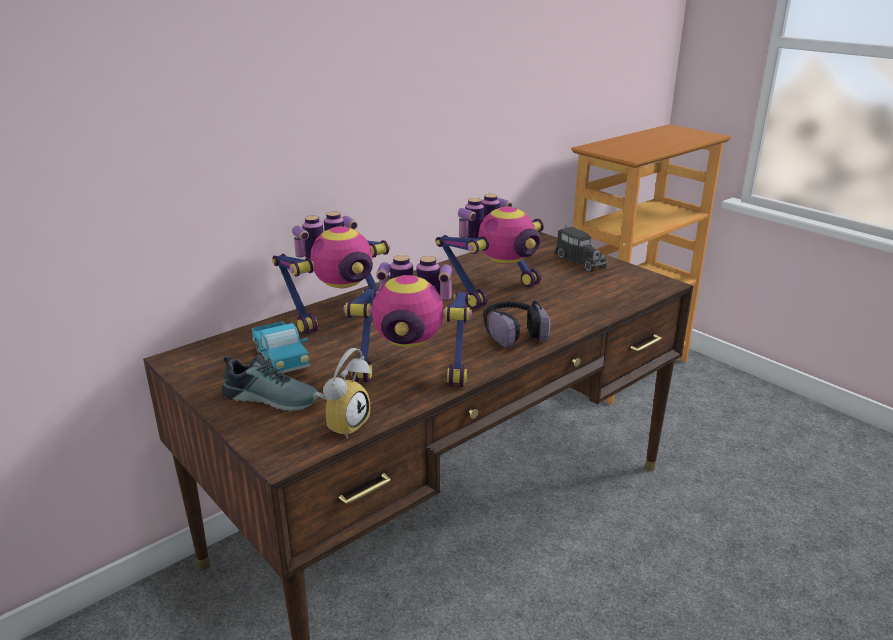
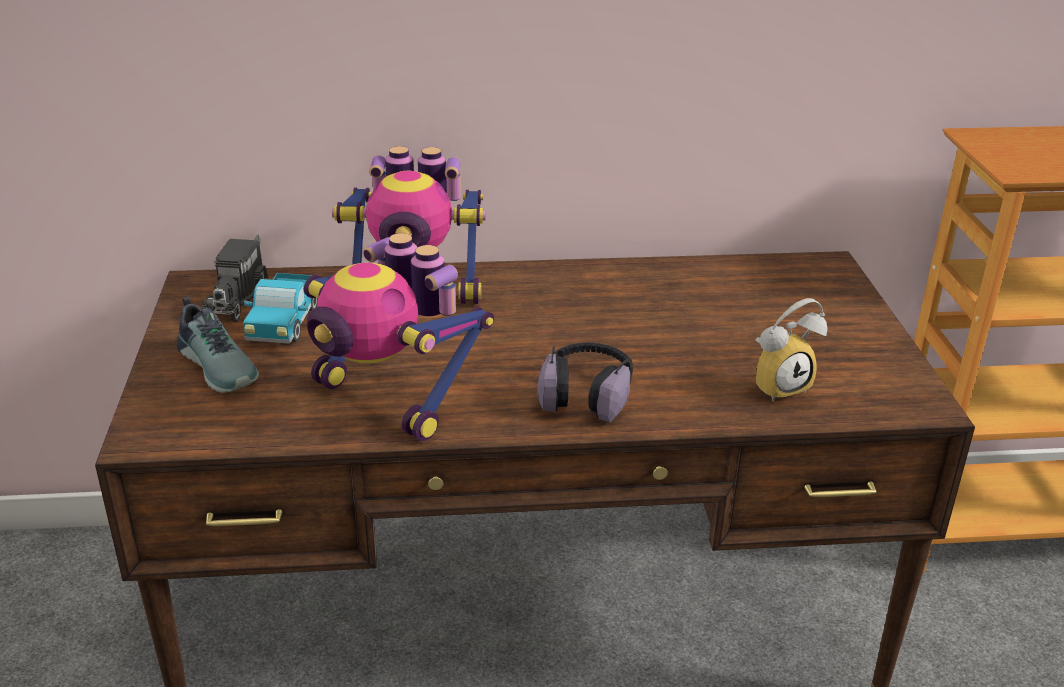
camera: 35 degrees right, 5 degrees up
(344, 423) = (244, 428): alarm clock -> alarm clock (779, 385)
(495, 291) = (649, 326): toy robot -> none
(578, 260) = (841, 320): toy truck -> toy truck (236, 297)

